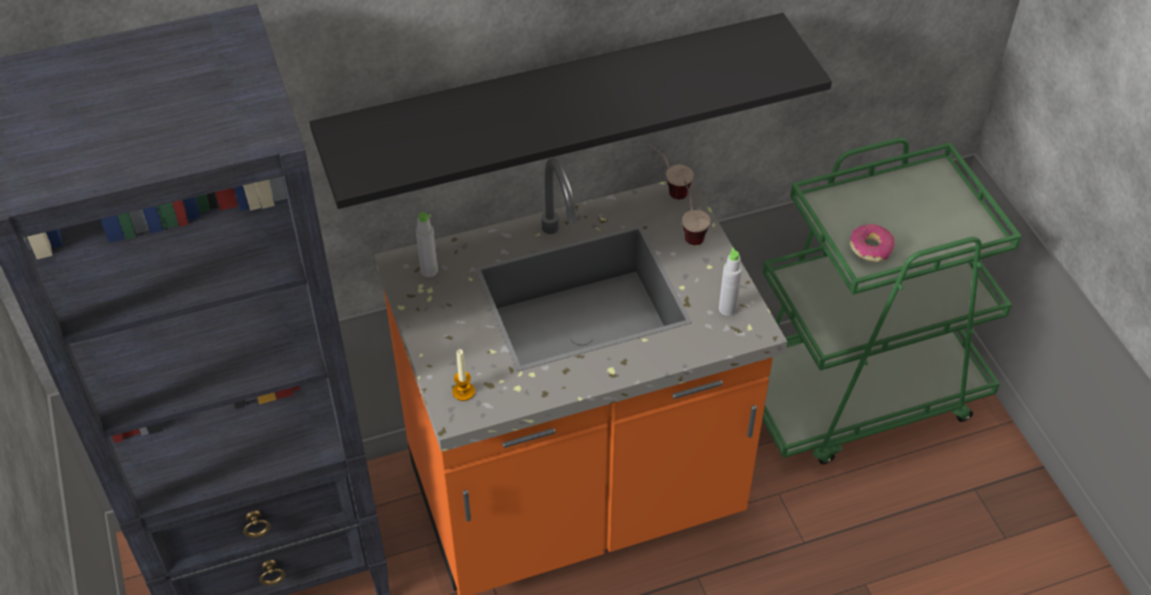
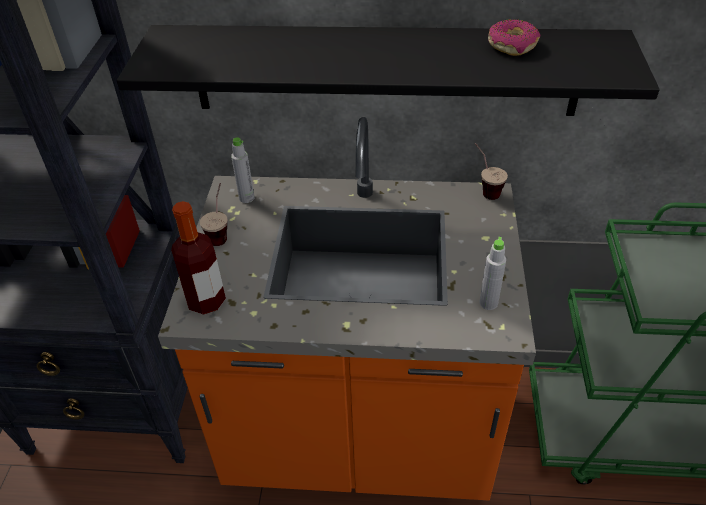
camera: 25 degrees right, 5 degrees down
(463, 392) = (206, 301): candle -> bottle
(690, 231) = (487, 227): cup -> cup (220, 233)
(871, 248) = (669, 296): donut -> donut (512, 45)

